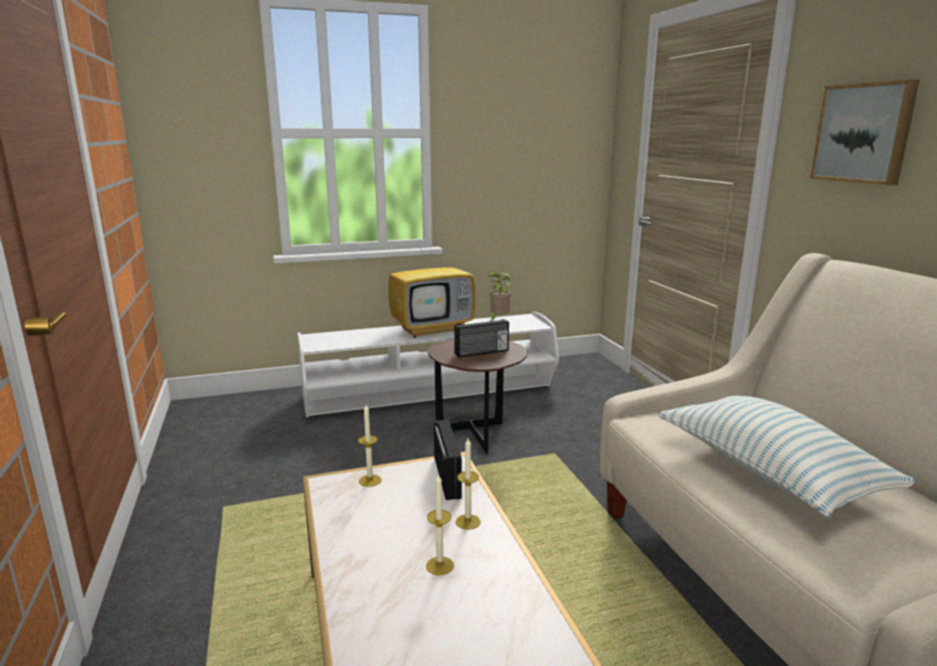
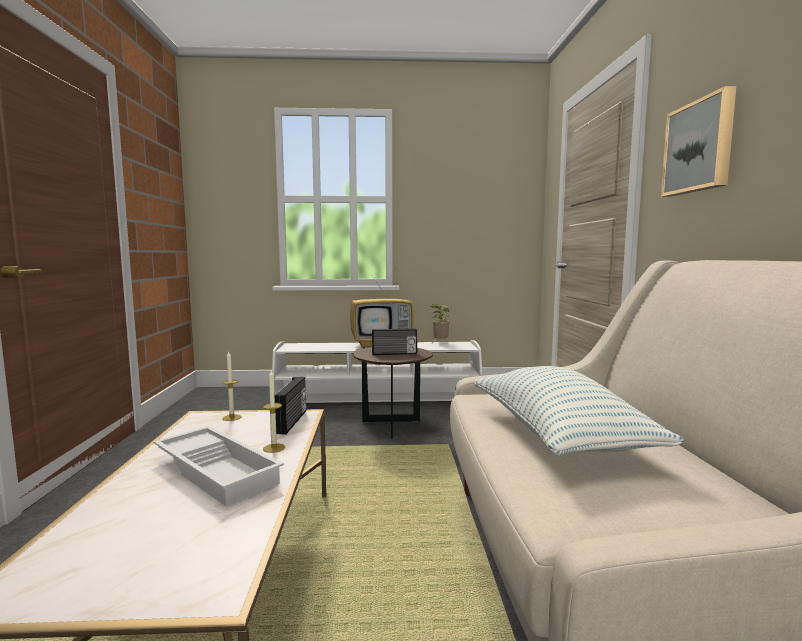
camera: 15 degrees right, 10 degrees down
(439, 565) = (219, 470): candle -> white tray

